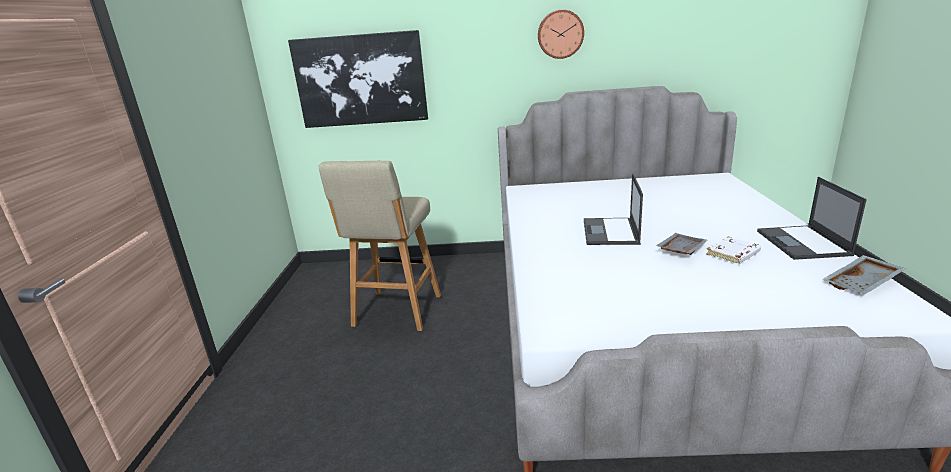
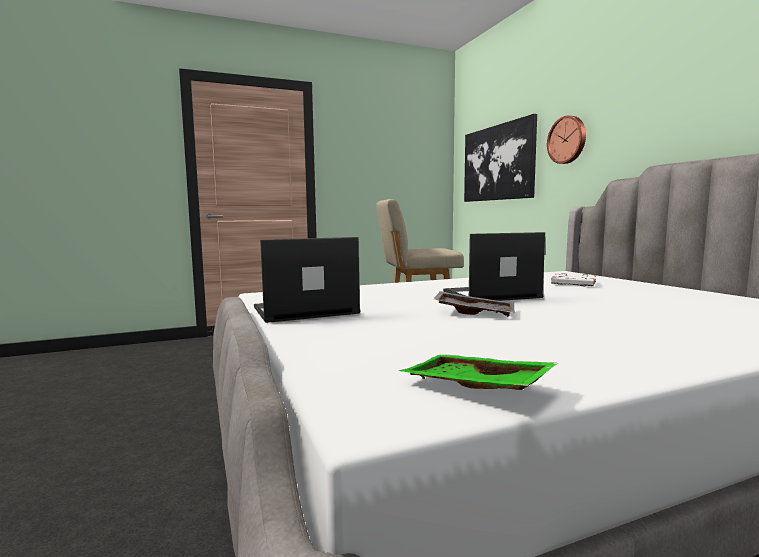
camera: 65 degrees right, 15 degrees down
(560, 34) = (662, 94): wall clock -> wall clock (567, 140)
(733, 254) = (494, 329): white book -> white book (572, 284)
(803, 243) = (616, 360): laptop -> laptop (304, 311)
(863, 283) = (474, 388): grey tray -> green tray

